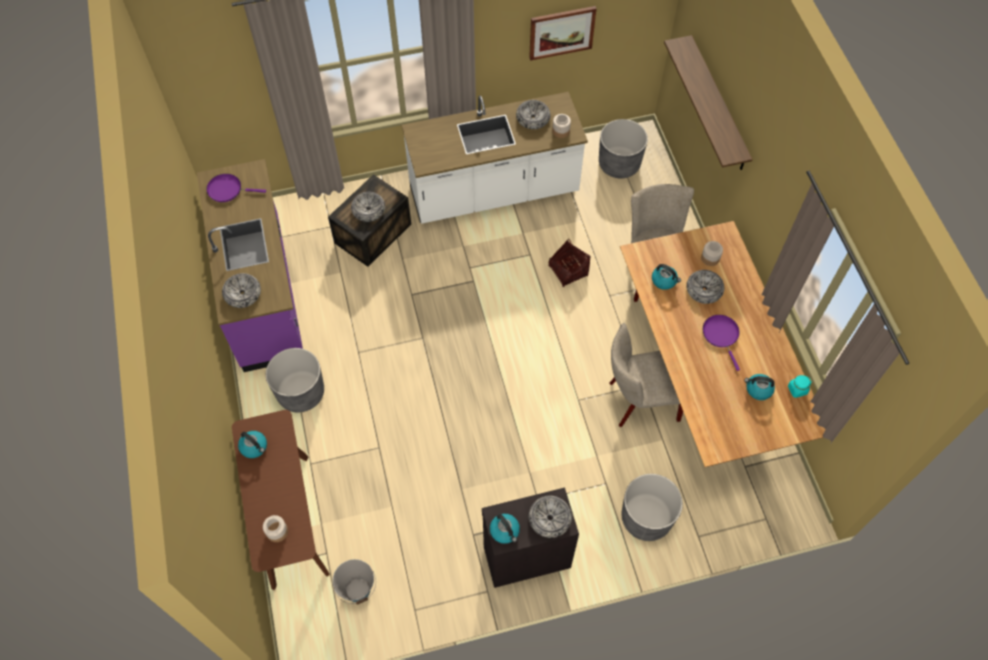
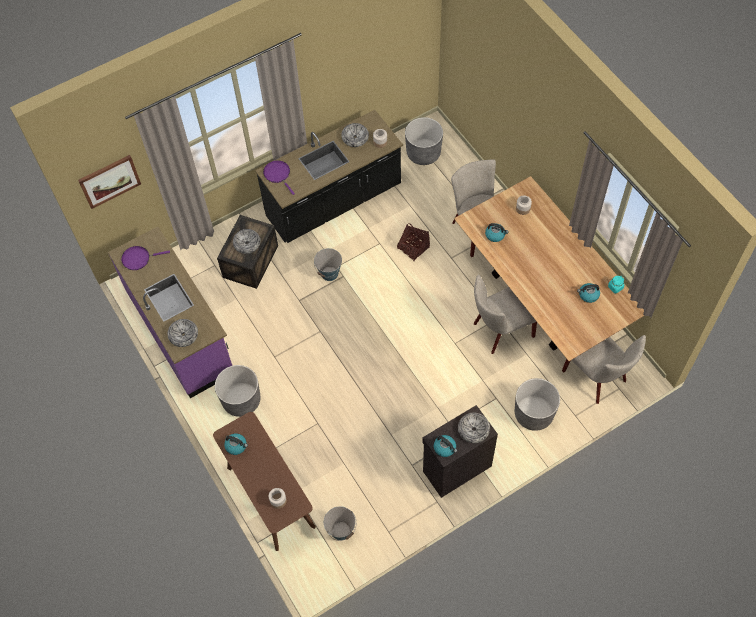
camera: 15 degrees left, 0 degrees up
(458, 273) = (329, 273): none -> bucket
(494, 193) = (334, 202): white counter -> black counter
(561, 32) = (361, 67): picture -> picture (109, 181)
(704, 289) = (526, 233): bowl -> none
(718, 104) = (496, 93): shelf -> none
(721, 335) = (549, 263): purple frying pan -> purple frying pan (278, 174)
(743, 497) = (598, 378): none -> beige chair

